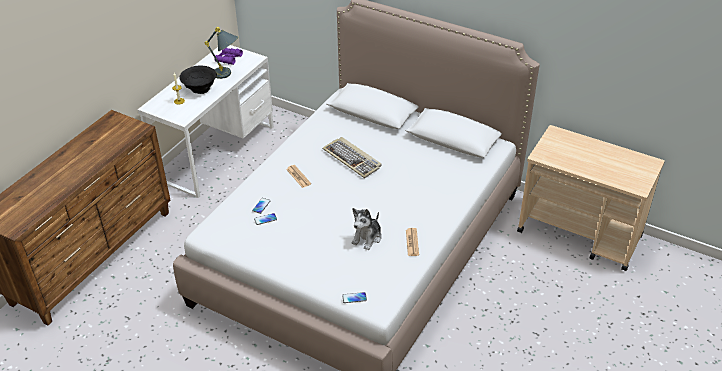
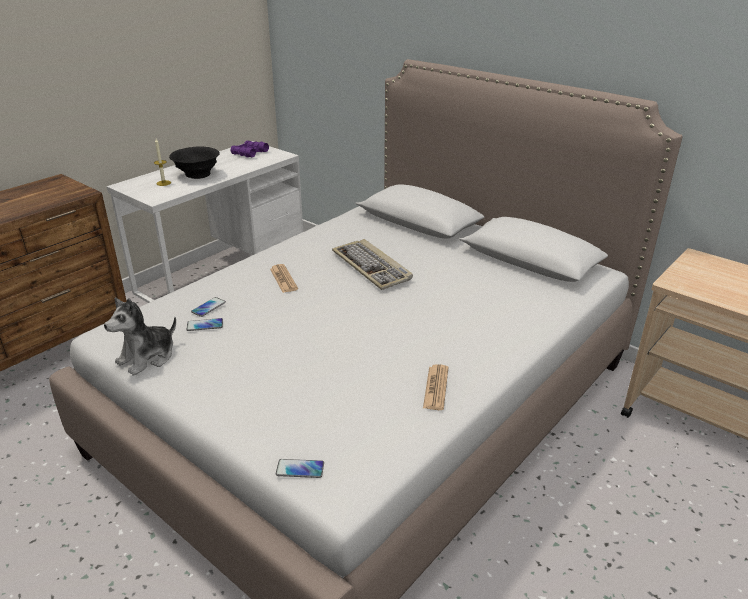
camera: 10 degrees right, 10 degrees down
(227, 75) = (240, 166): grey table lamp -> none
(367, 238) = (359, 371): plush toy -> plush toy (147, 357)

